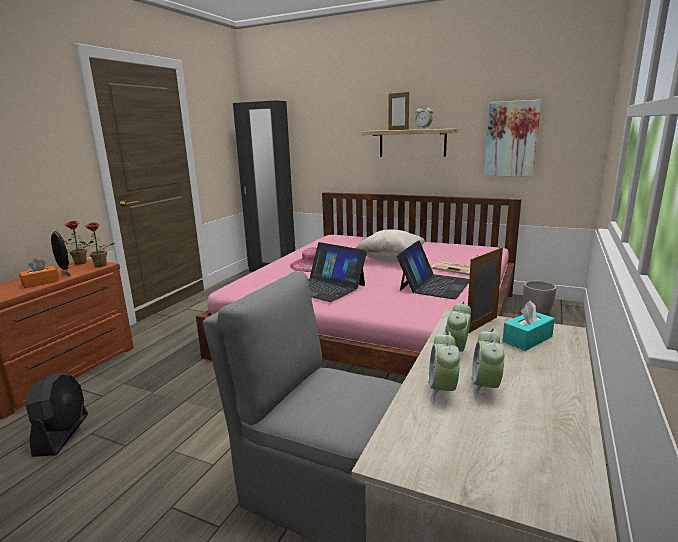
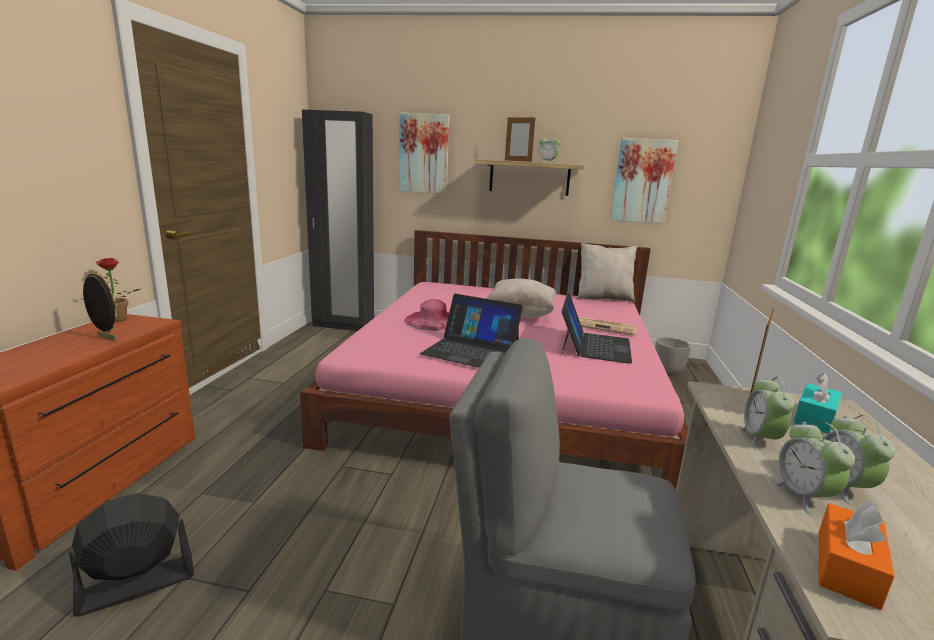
camera: 15 degrees left, 0 degrees up
(40, 283) = (71, 352): orange tissue box -> orange tissue box (846, 568)
(62, 434) = (136, 584): black fan -> black fan turned 105 degrees counterclockwise
(99, 266) = (153, 324): potted plant -> none
(327, 129) = (424, 153): none -> picture
(479, 245) = (603, 298): none -> beige pillow

